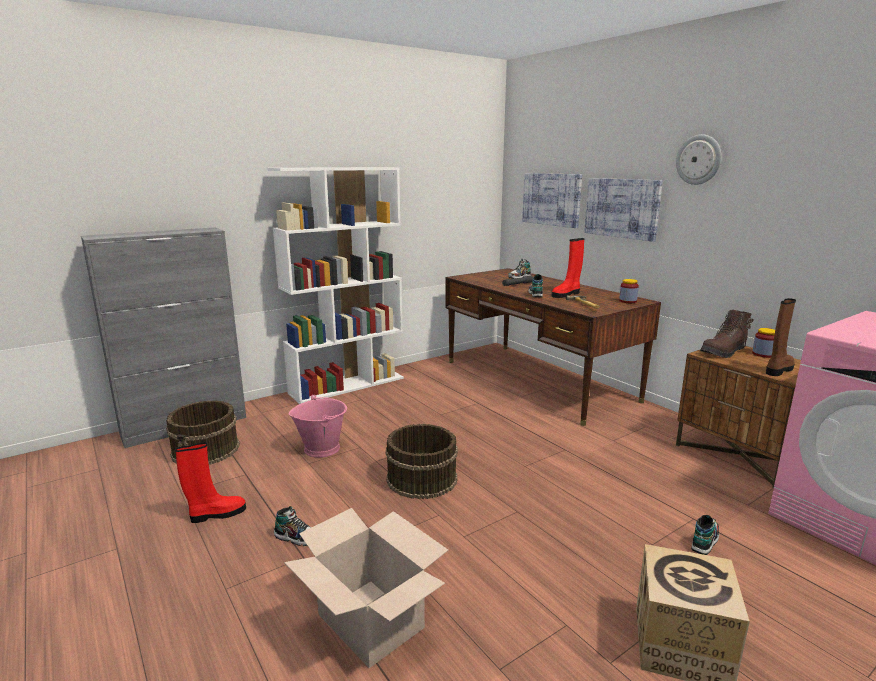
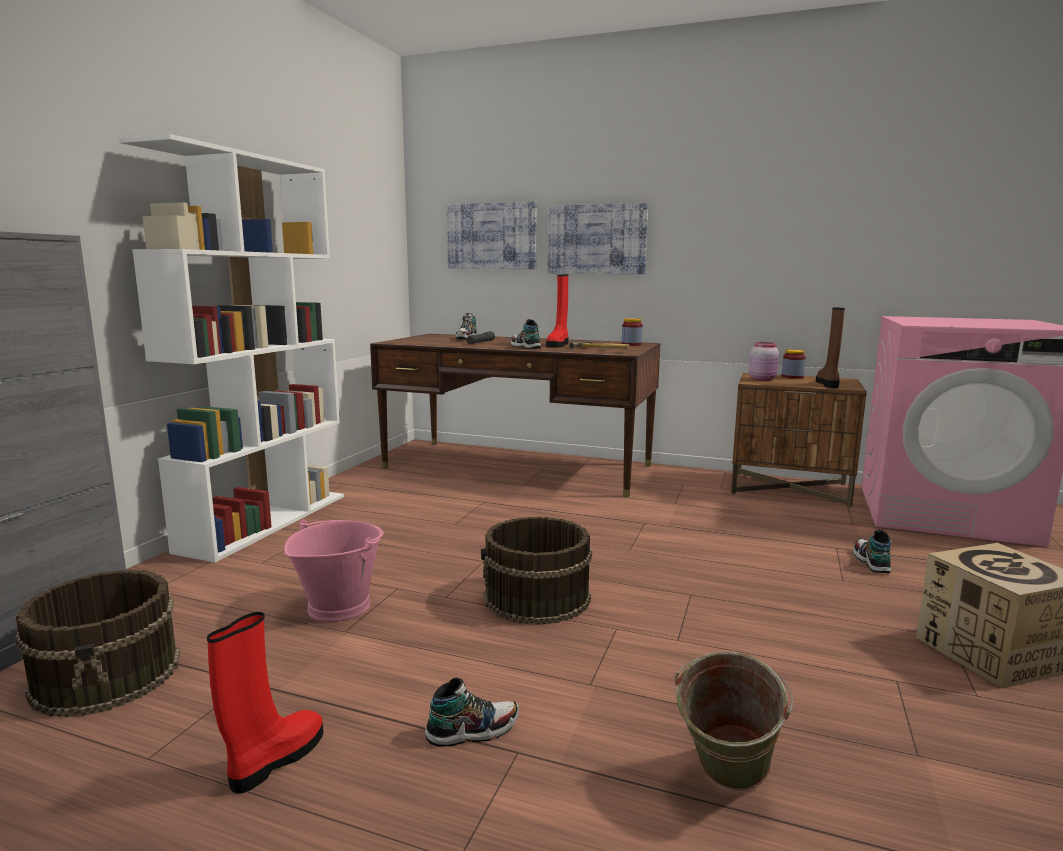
camera: 35 degrees left, 5 degrees down
(369, 621) = (724, 784): cardboard box -> green bucket
(699, 159) = (690, 178): wall clock -> none
(724, 352) = (763, 379): brown boot -> pink jar

